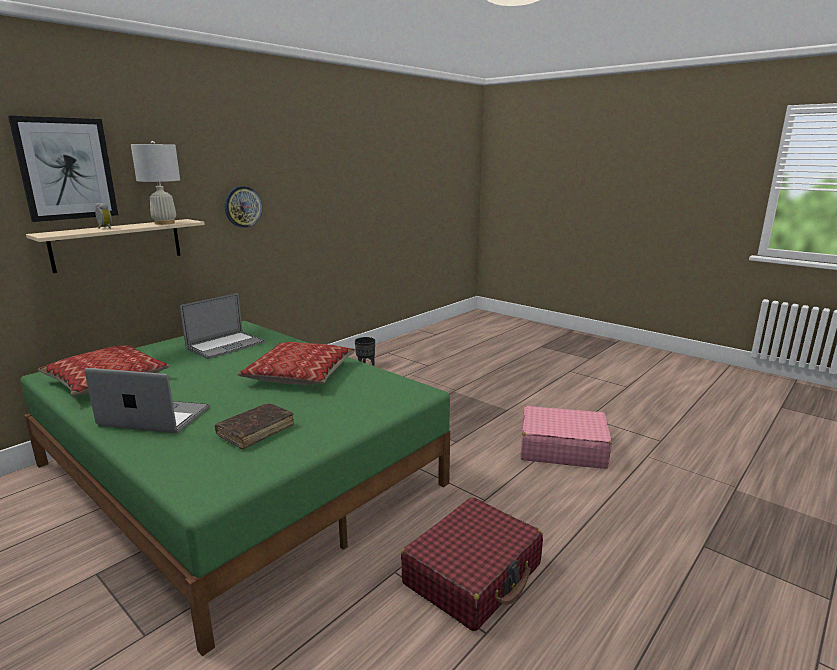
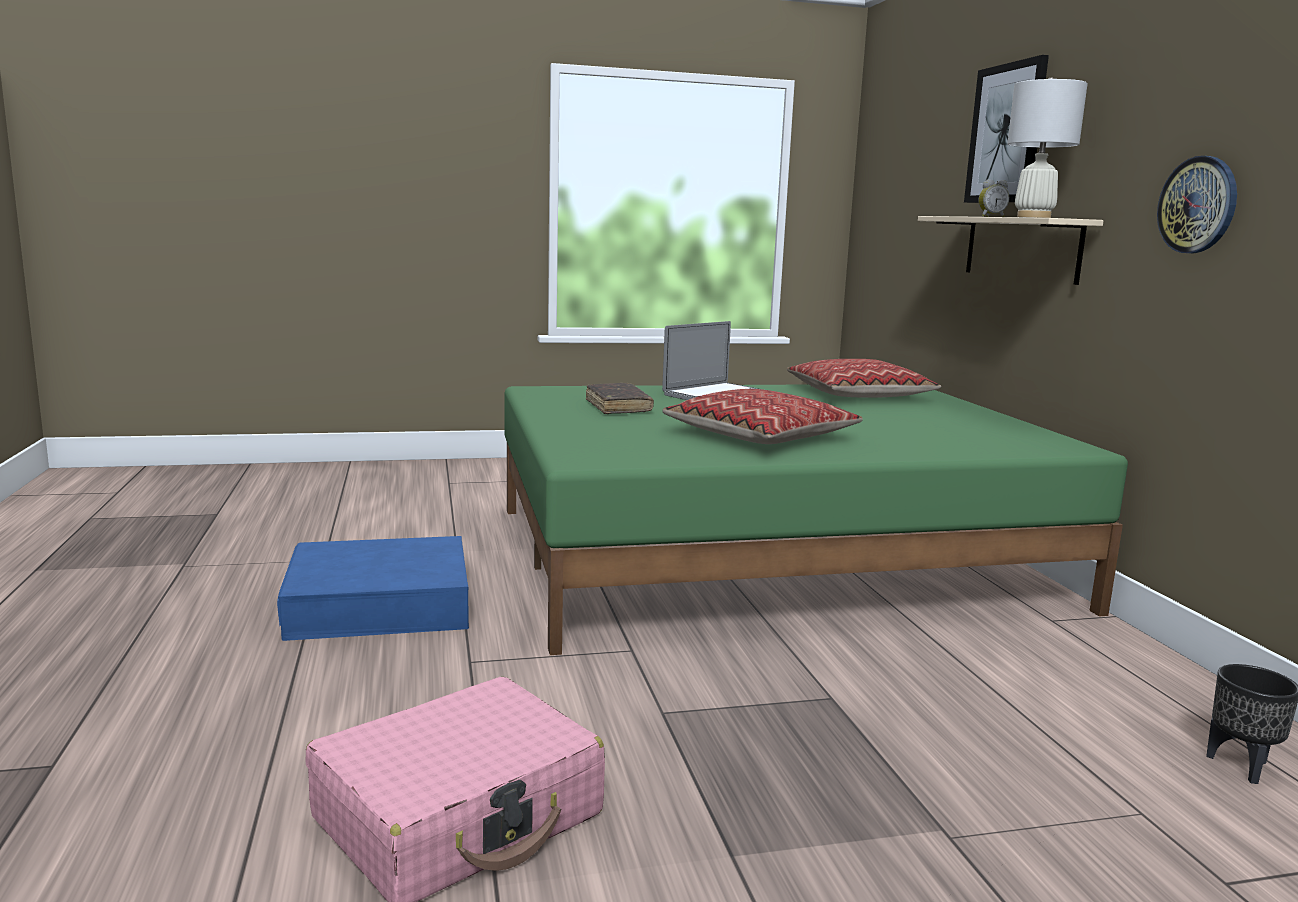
camera: 125 degrees right, 5 degrees down
(226, 345) = (952, 431): laptop -> none
(473, 574) = (380, 604): red suitcase -> blue storage box

